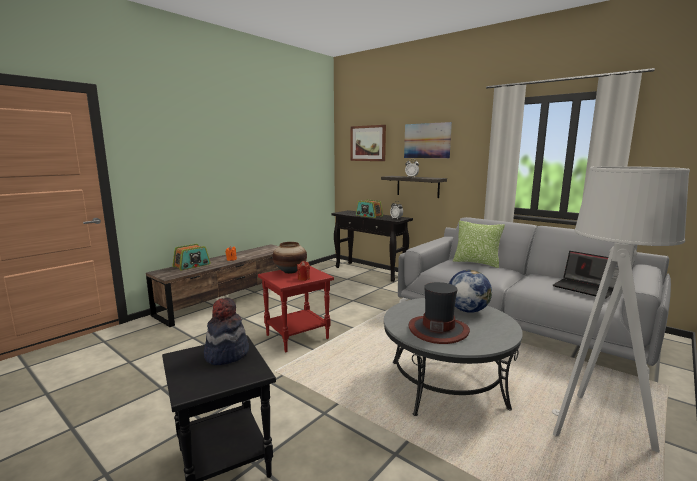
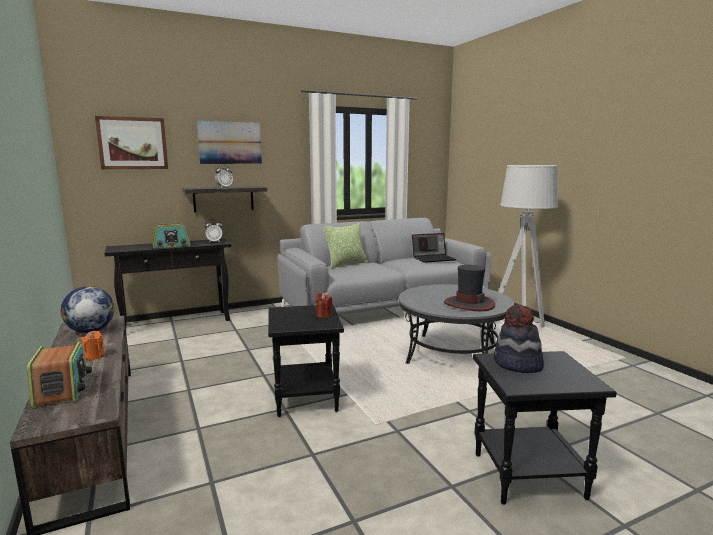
camera: 65 degrees left, 0 degrees up
(290, 271) = (286, 317): vase -> none
(297, 336) = (304, 397): red side table -> black side table
(467, 310) = (439, 290): globe -> globe (90, 331)

